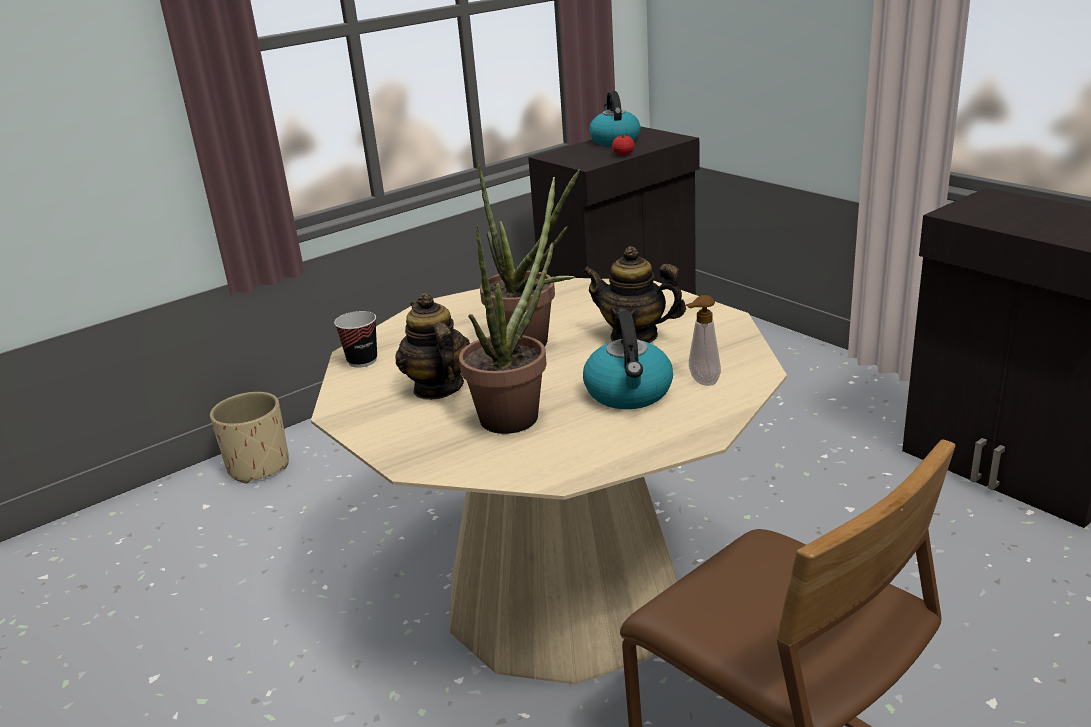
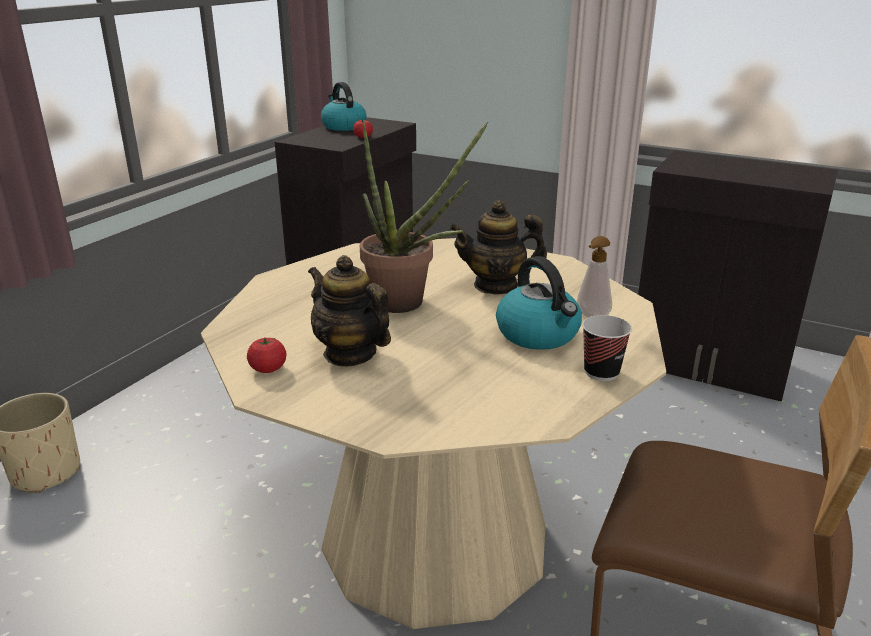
camera: 25 degrees left, 0 degrees up
(360, 392) = (268, 369): none -> tomato
(362, 361) = (244, 337): cup -> cup (601, 372)
(518, 412) = (452, 366): potted plant -> none

